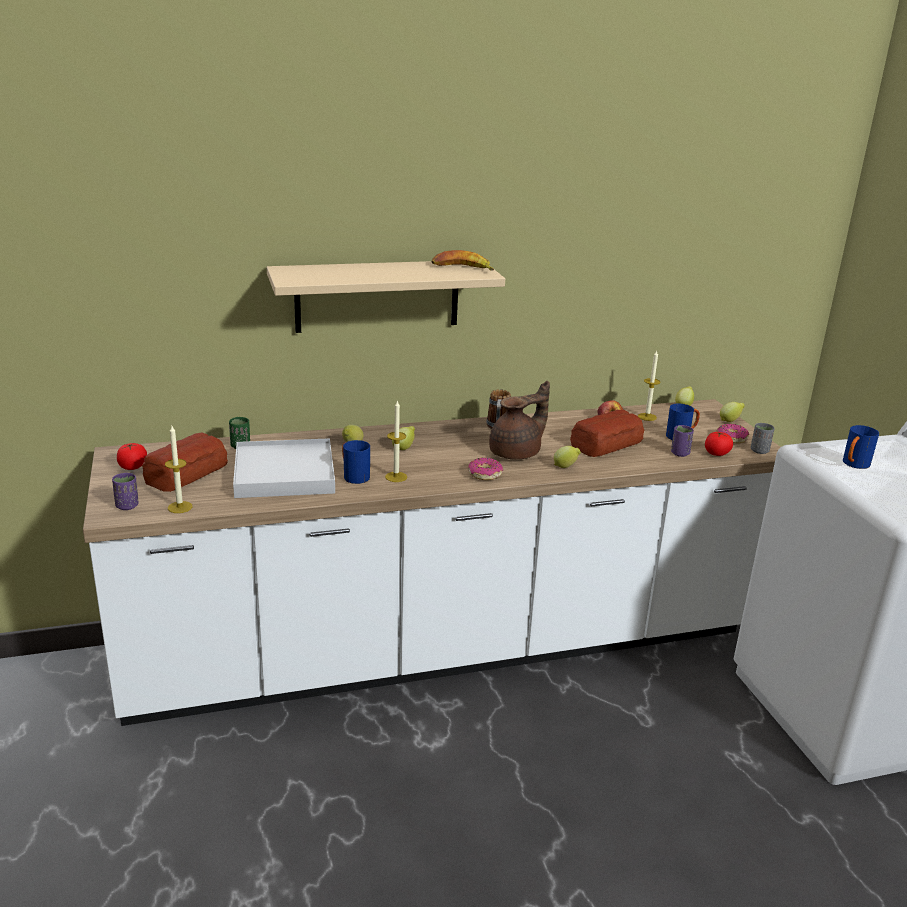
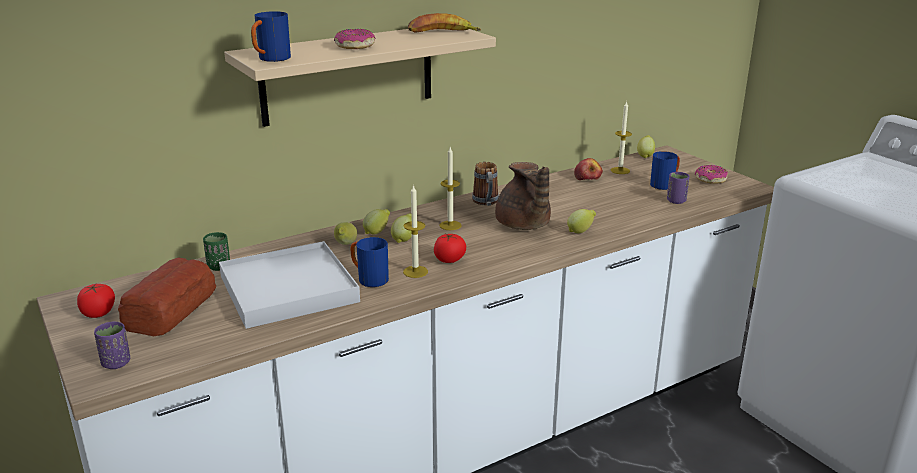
camera: 15 degrees left, 0 degrees up
(180, 507) = (184, 352): candle -> candle (450, 225)
(484, 474) = (506, 253): donut -> donut (354, 46)
(517, 453) = (523, 225): brown teapot -> brown teapot turned 120 degrees clockwise
(607, 444) = (603, 202): bread -> none
(716, 453) = (708, 195): tomato -> tomato (449, 259)
(730, 421) = (696, 163): lemon -> lemon (377, 232)
(759, 451) = (743, 187): grey cup -> none
(854, 465) = (857, 185): blue mug -> blue mug (270, 59)

